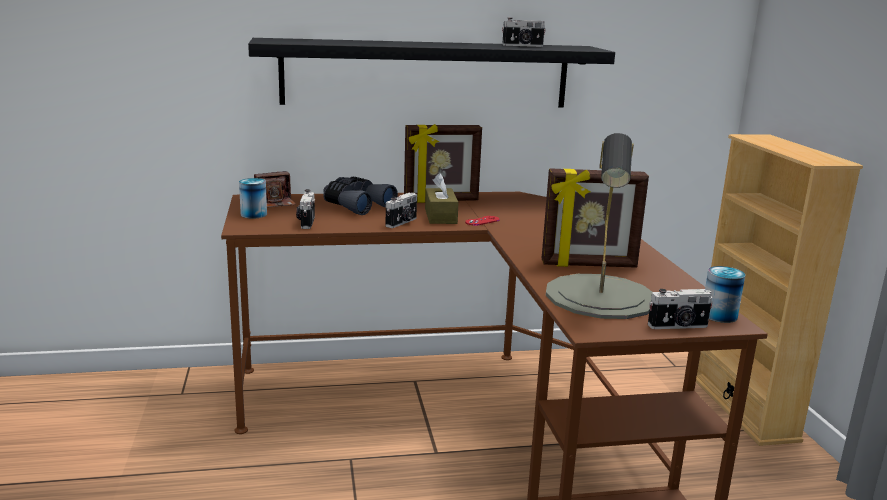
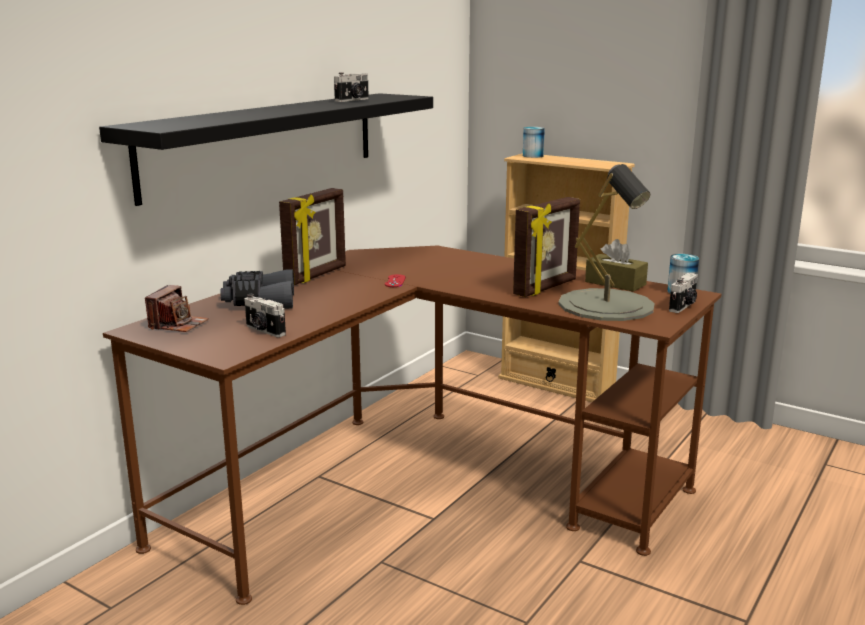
camera: 45 degrees left, 0 degrees up
(253, 214) = (193, 342): can -> can (533, 156)
(402, 222) = (343, 303): camera -> none
(440, 216) = (355, 288): brown tissue box -> brown tissue box (615, 283)

